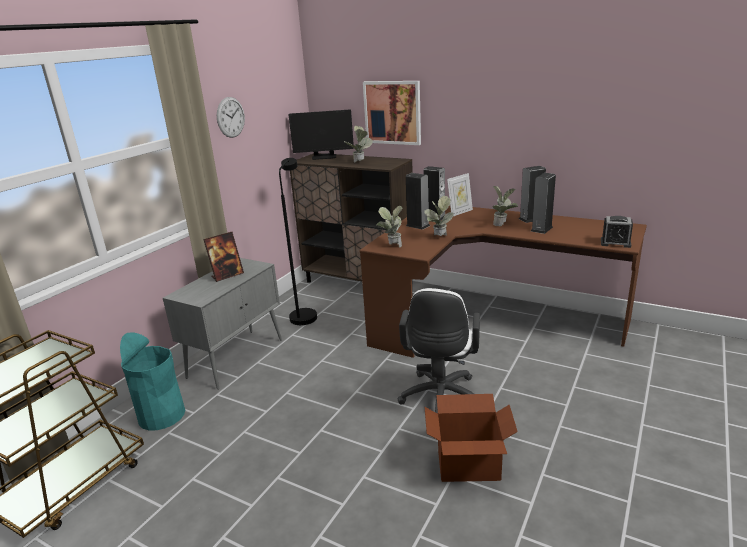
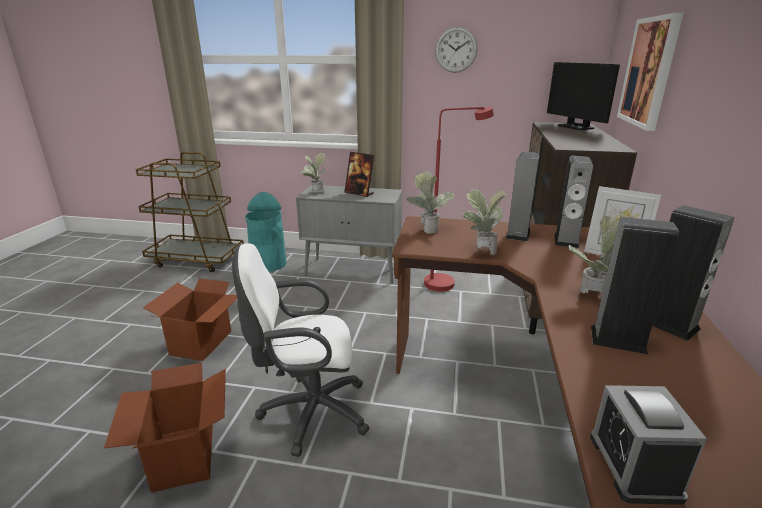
camera: 70 degrees right, 0 degrees up
(304, 314) = (447, 282): black floor lamp -> red floor lamp
(309, 465) = (202, 343): none -> cardboard box
(360, 162) = (573, 137): potted plant -> potted plant (315, 192)

